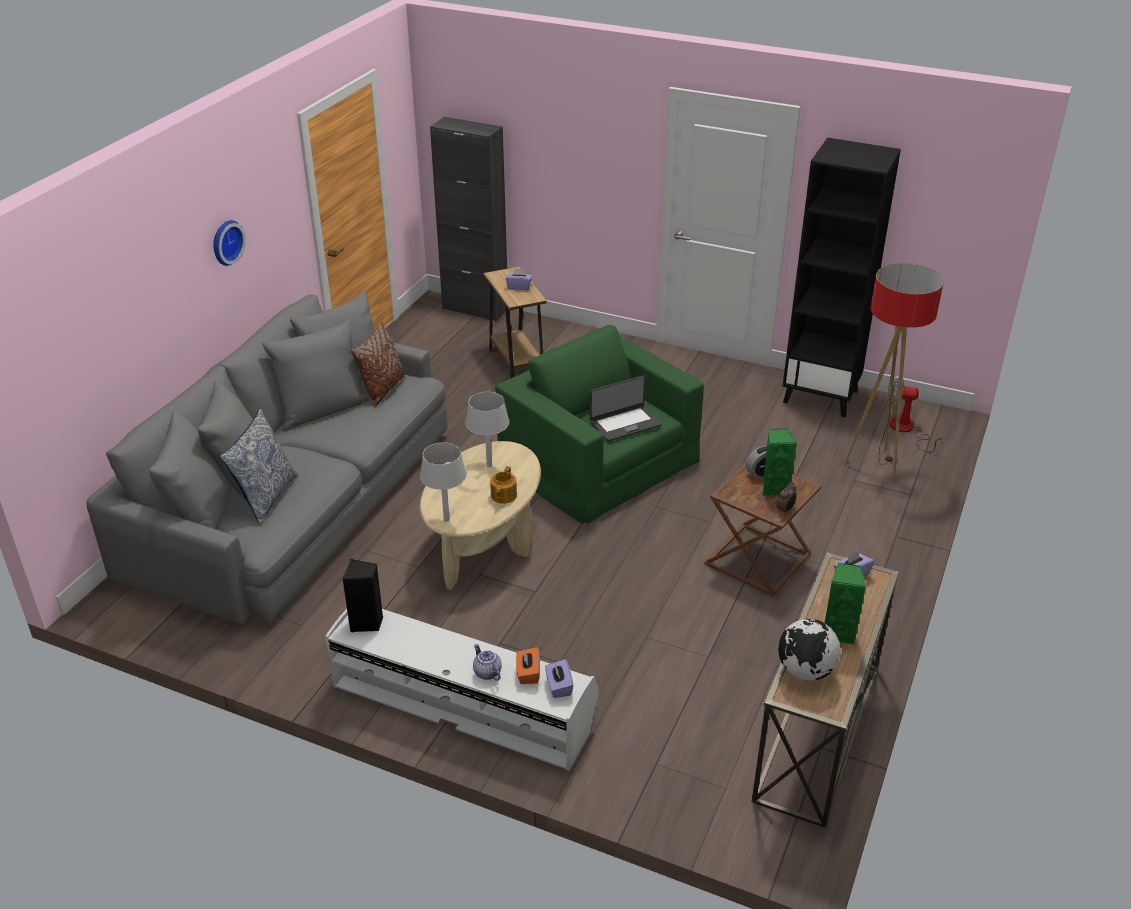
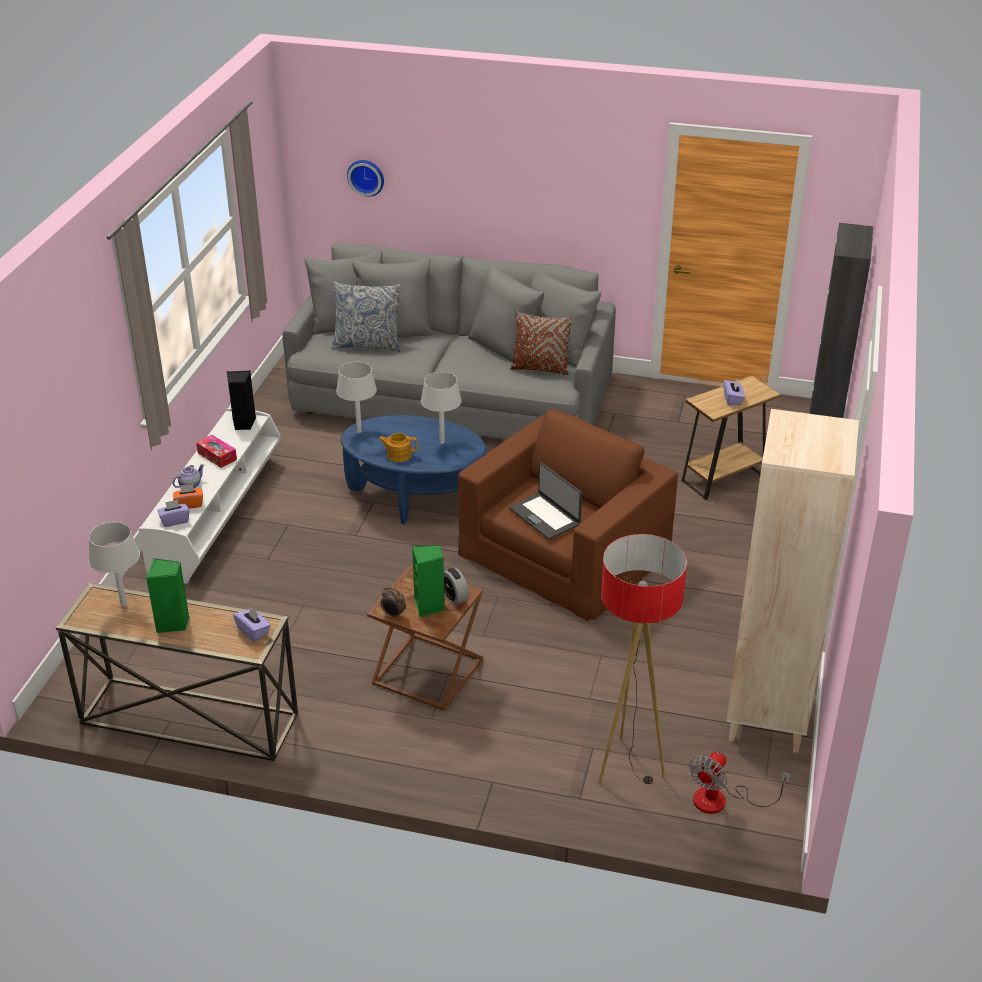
camera: 80 degrees right, 0 degrees up
(225, 242) = (535, 180): wall clock -> wall clock (366, 176)
(432, 648) = (217, 456): none -> tissue box
(484, 544) = (415, 499): beige coffee table -> blue coffee table
(598, 460) = (565, 551): green armchair -> brown armchair
(805, 671) = (123, 604): globe -> grey table lamp
(821, 396) = (767, 718): black bookcase -> beige bookcase
(907, 430) = (722, 800): fan -> fan turned 150 degrees counterclockwise

